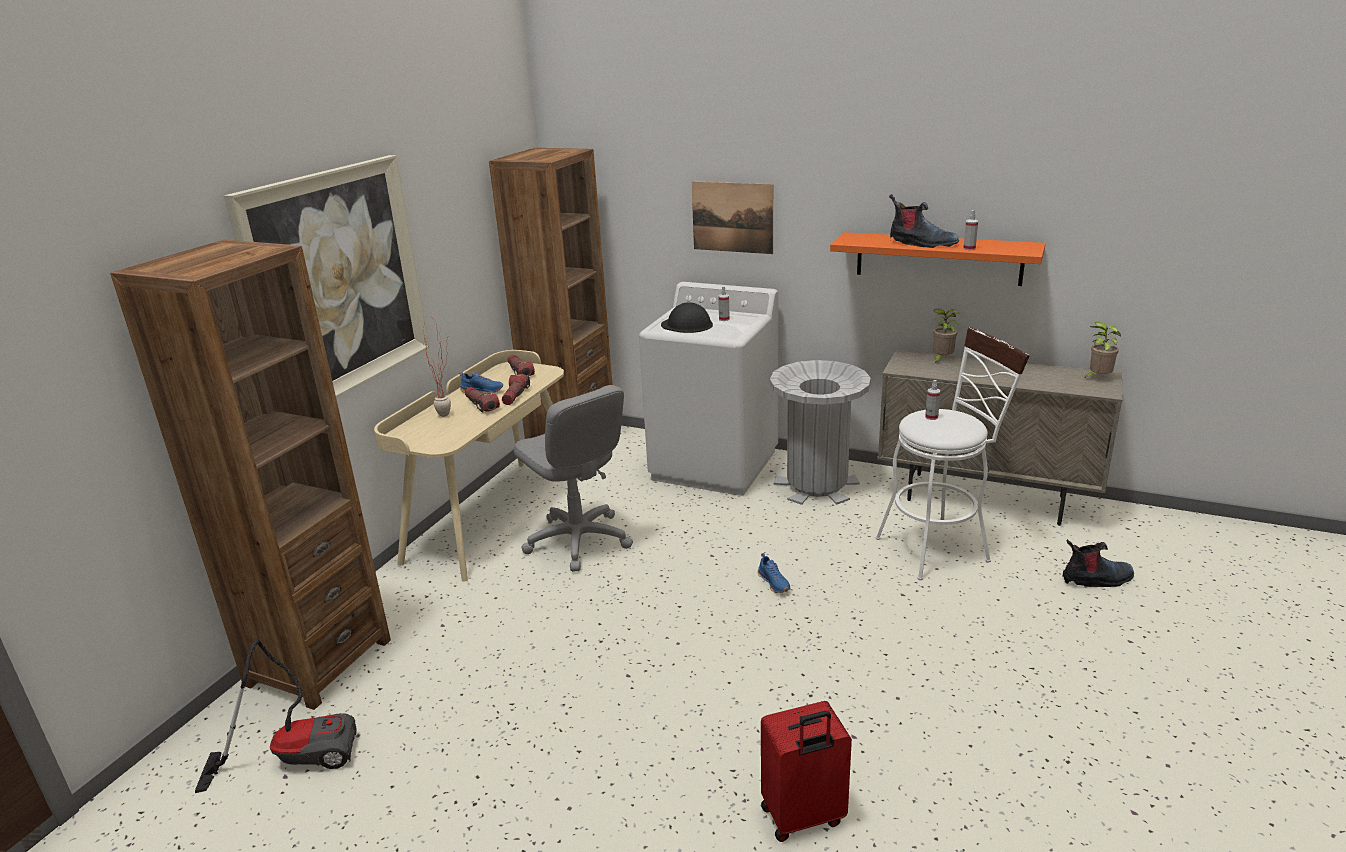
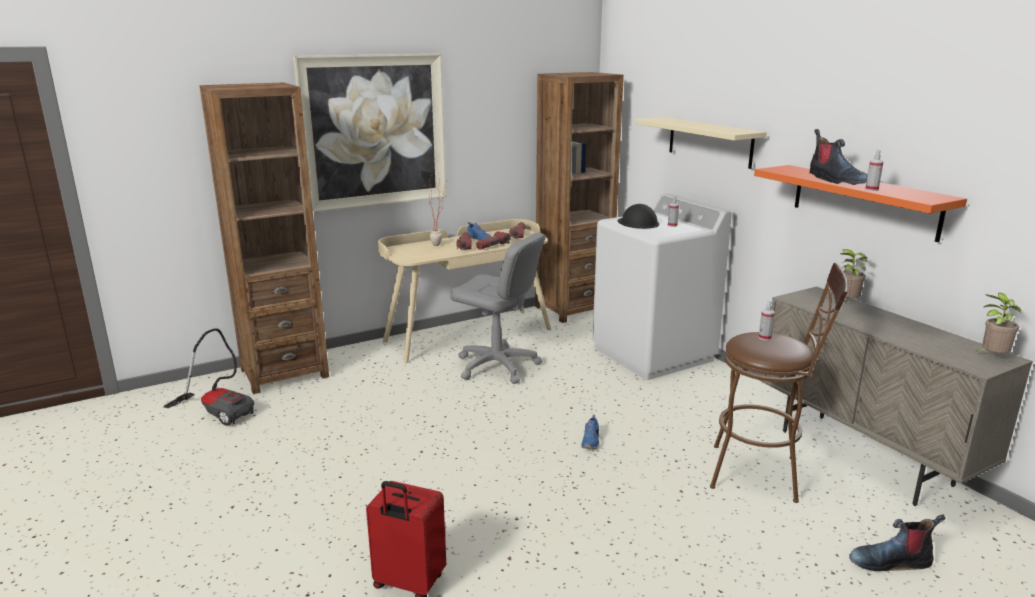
camera: 35 degrees right, 5 degrees down
(578, 541) = (497, 366): grey office chair -> grey office chair turned 60 degrees counterclockwise
(732, 217) = (709, 142): picture -> beige shelf
(817, 485) = (717, 393): grey trash can -> none
(939, 547) = (763, 473): white stool -> brown stool
(1096, 579) = (890, 561): boot -> boot turned 150 degrees clockwise

